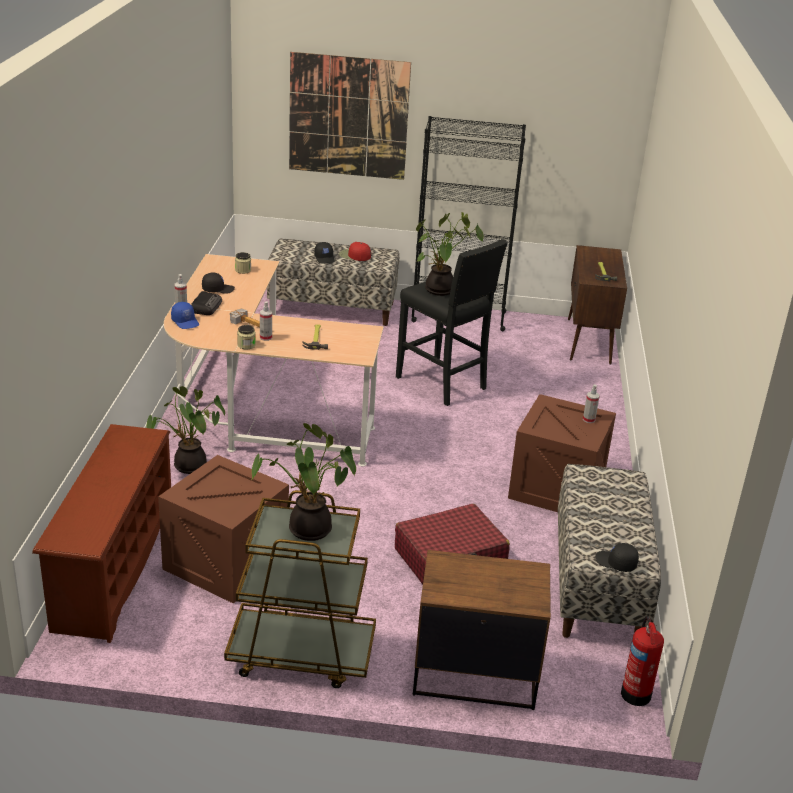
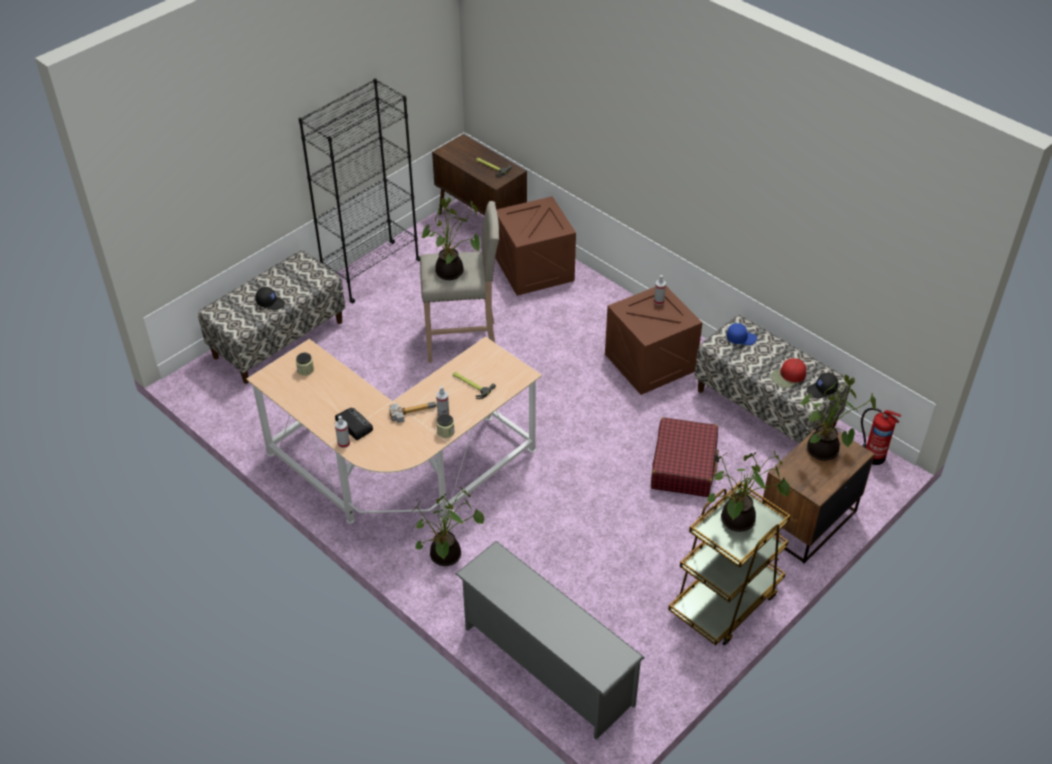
camera: 50 degrees left, 15 degrees up
(113, 568) = (545, 666): brown shoe rack -> grey shoe rack
(186, 322) = (370, 450): blue cap -> blue cap (741, 338)
(218, 289) = (327, 403): black cap -> none
(226, 562) = (592, 593): crate -> crate (534, 269)
(348, 117) = (227, 161): picture -> none
(354, 255) = (284, 281): red cap -> red cap (788, 376)
(442, 383) = (463, 341): black stool -> beige stool
(504, 579) = (824, 452): none -> potted plant

